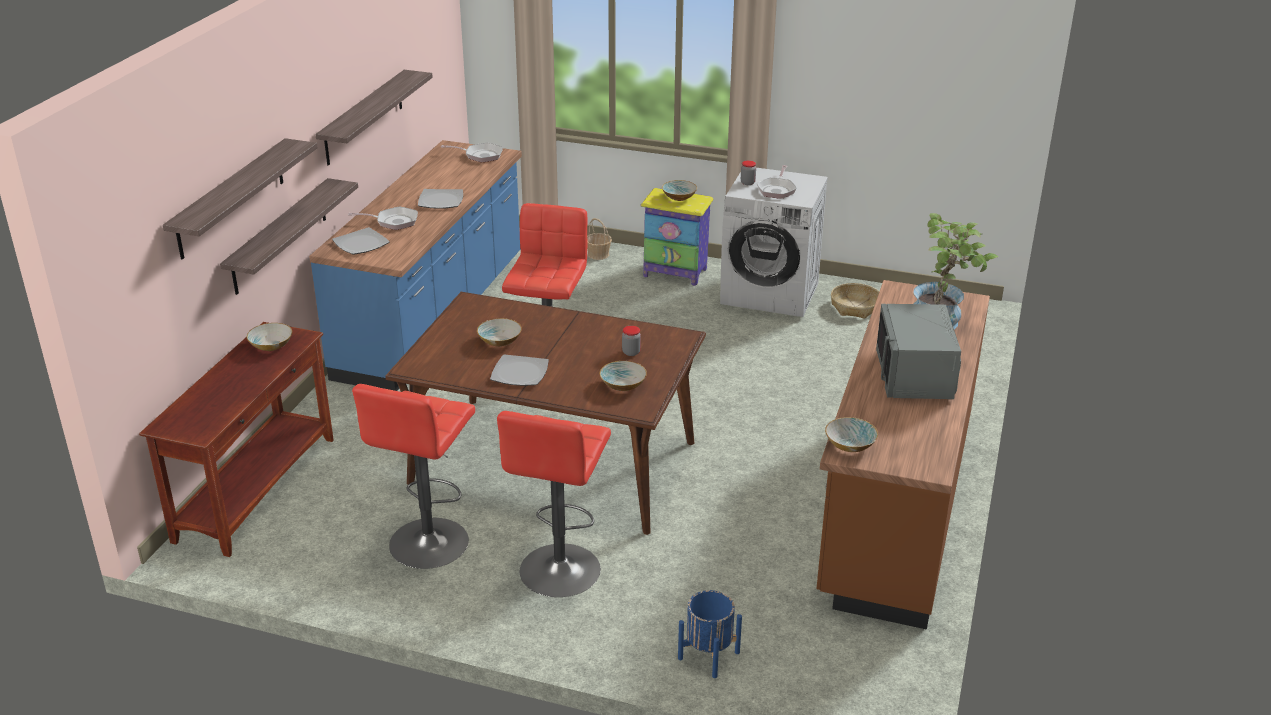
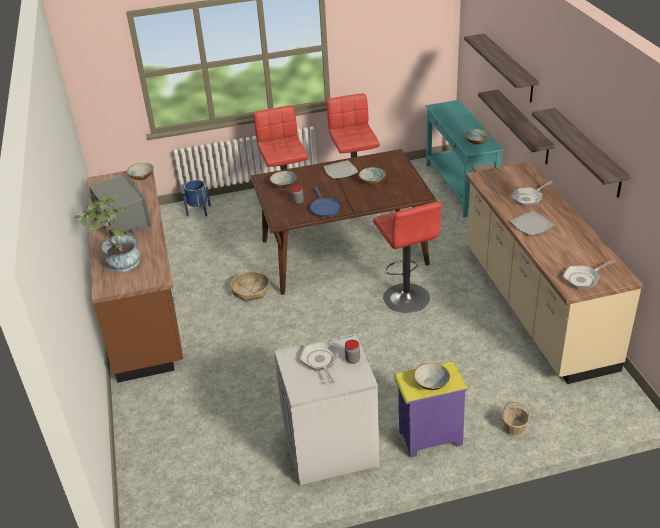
camera: 150 degrees right, 5 degrees up
(256, 488) = (460, 187): brown console table -> turquoise console table
(361, 244) = (516, 178): plate -> none
(433, 317) = (535, 307): blue counter -> beige counter
(606, 331) = (325, 208): none -> blue frying pan
(855, 307) = (250, 471): basket -> basket (250, 291)

